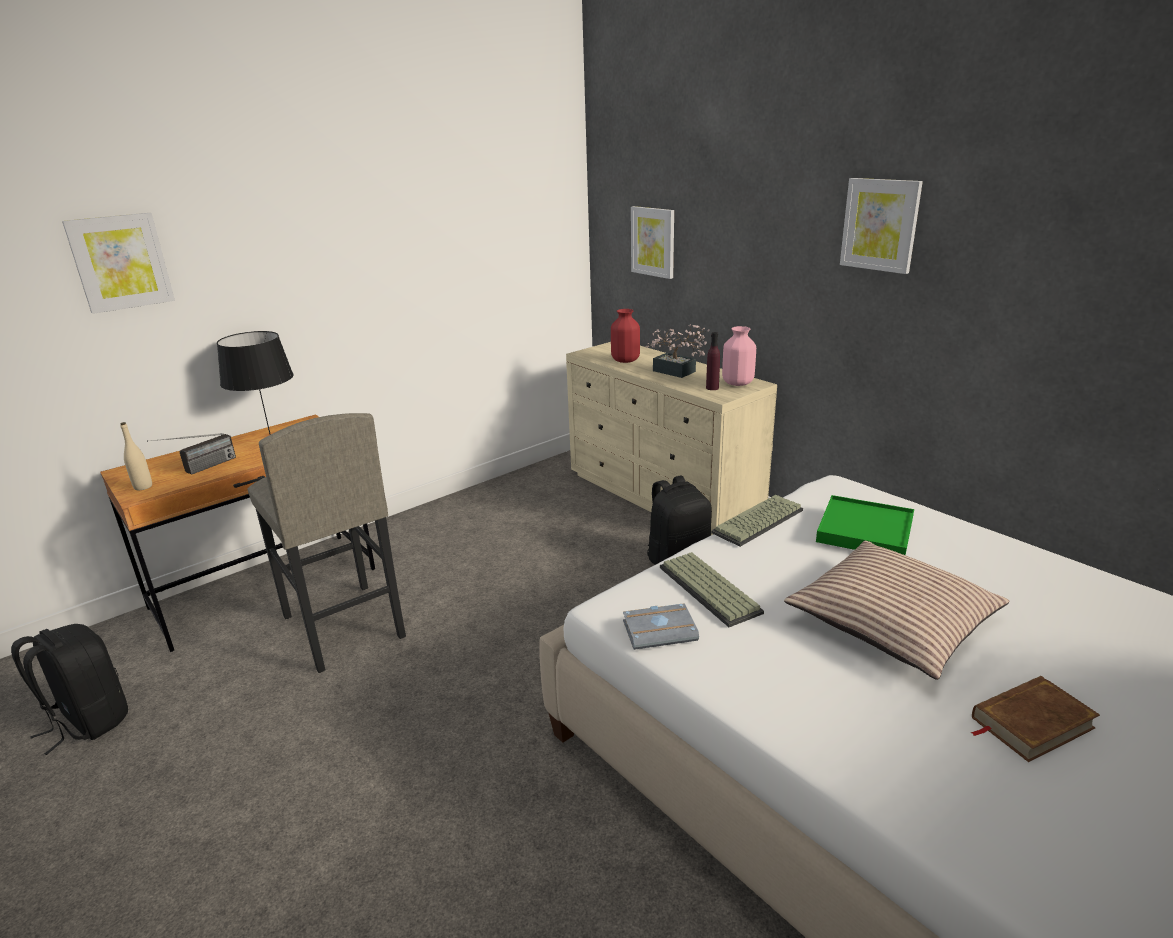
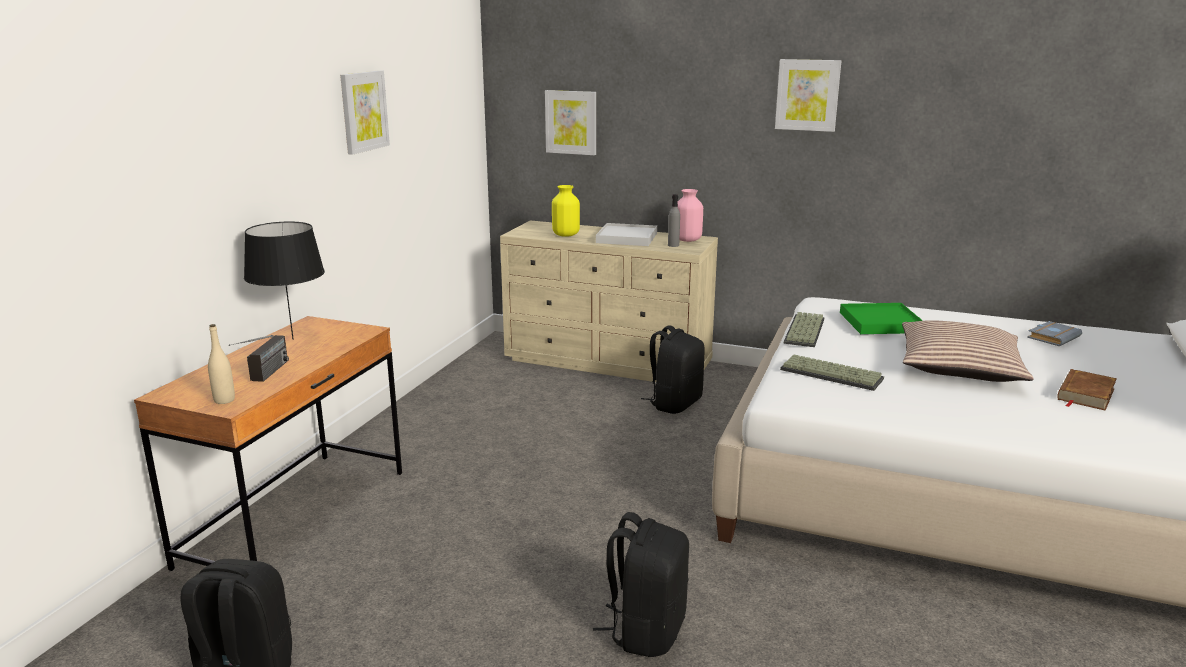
camera: 30 degrees left, 5 degrees down
(120, 262) = (155, 147): picture -> picture (363, 111)
(342, 627) = (430, 524): grey stool -> none
(384, 812) = (646, 630): none -> black backpack
(625, 360) = (565, 235): red vase -> yellow vase
(660, 630) = (834, 402): grey book -> grey book (1052, 337)
(677, 372) = (626, 238): potted plant -> white tray
(712, 388) = (673, 245): purple bottle -> grey bottle

